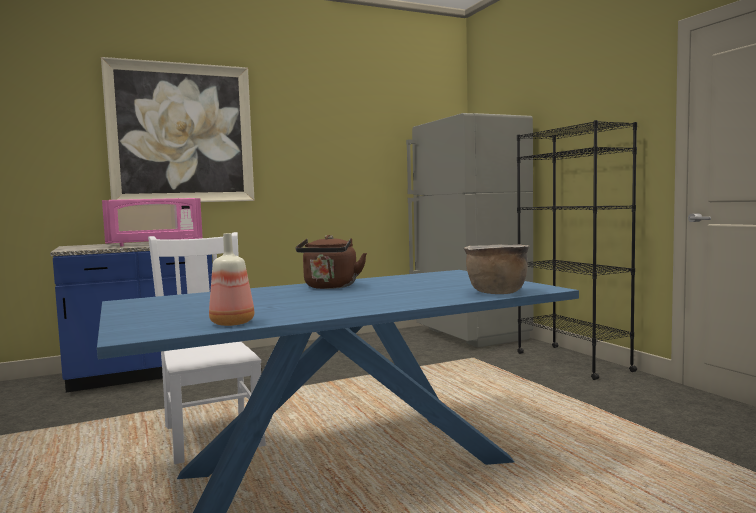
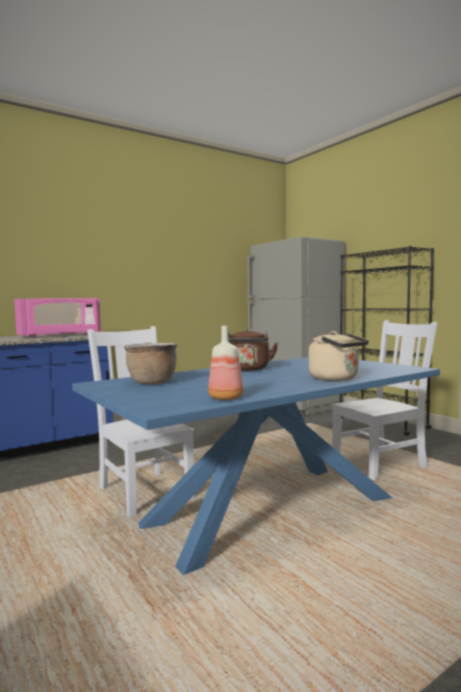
camera: 10 degrees left, 0 degrees up
(181, 134) = (74, 244): picture -> none
(414, 301) = (336, 378): none -> beige kettle
(496, 292) = (385, 371): brown cooking pot -> brown cooking pot (151, 383)
(532, 416) = (381, 464): none -> white chair

